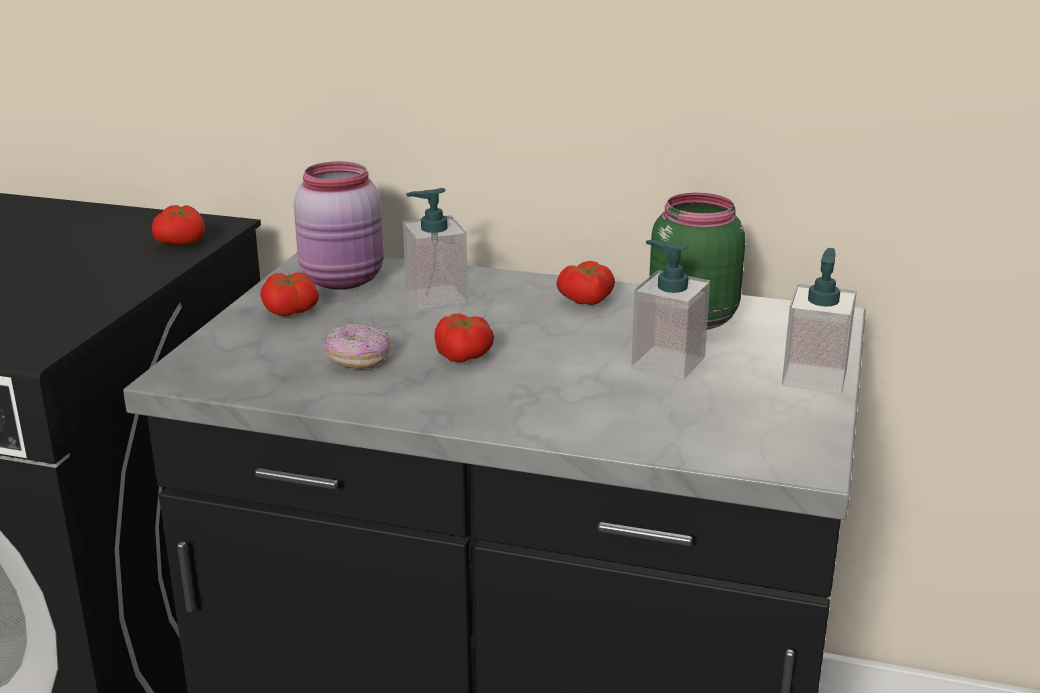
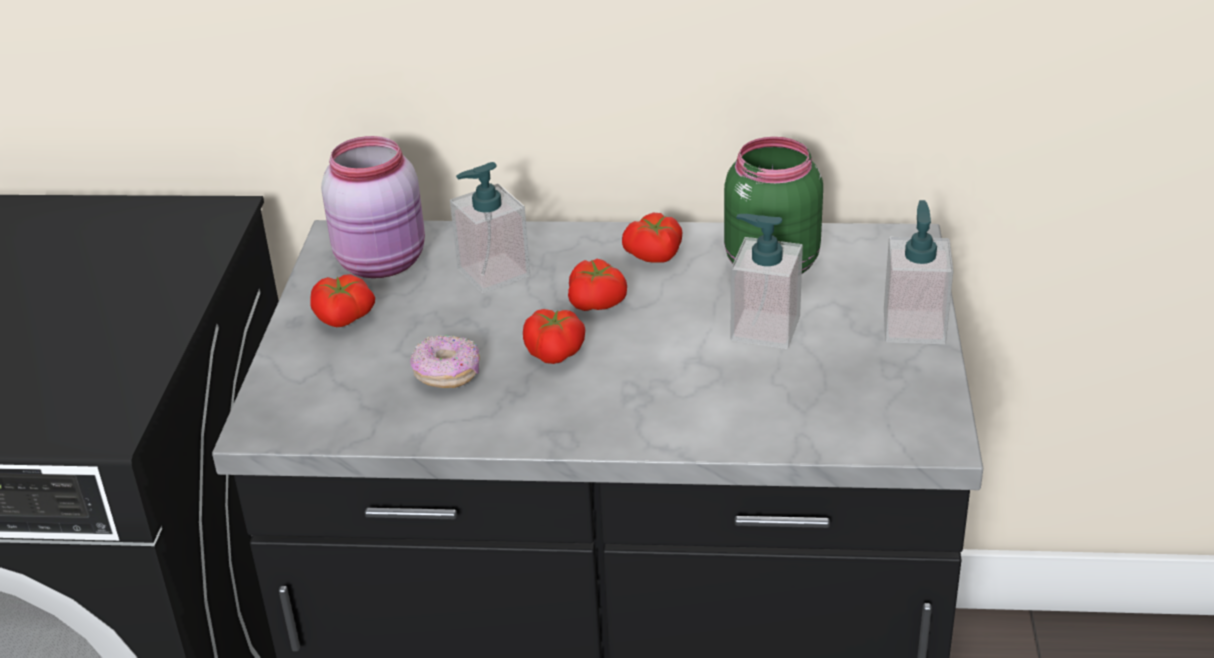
camera: 10 degrees left, 10 degrees up
(183, 243) = (192, 245): tomato -> tomato (598, 303)

